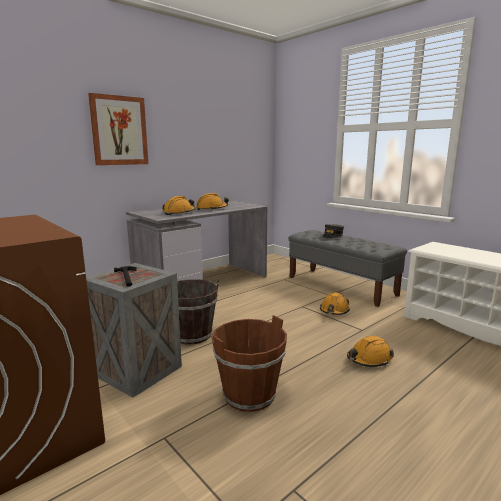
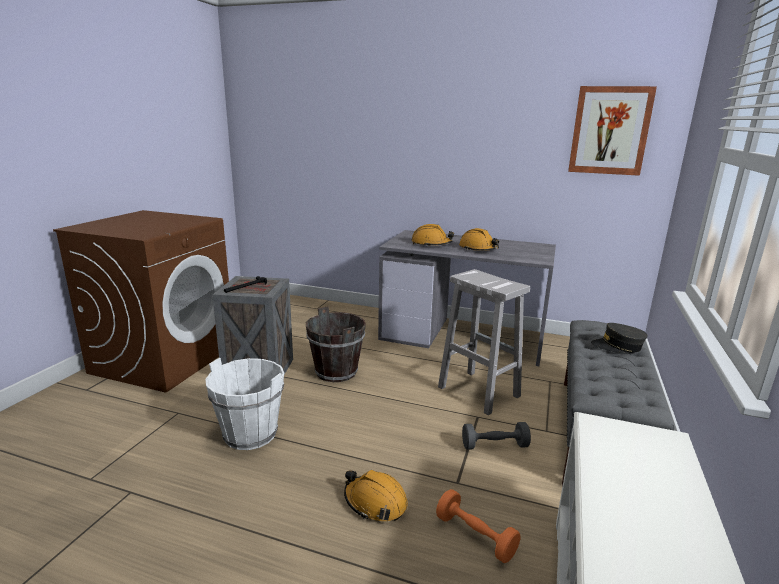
camera: 60 degrees right, 5 degrees up
(119, 131) = (410, 141): picture -> picture (610, 131)
(249, 394) = (251, 434): brown bucket -> white bucket
(275, 298) = (477, 391): none -> white stool
(334, 310) = (494, 445): orange hard hat -> grey dumbbell
(408, 338) = (475, 536): none -> orange dumbbell

